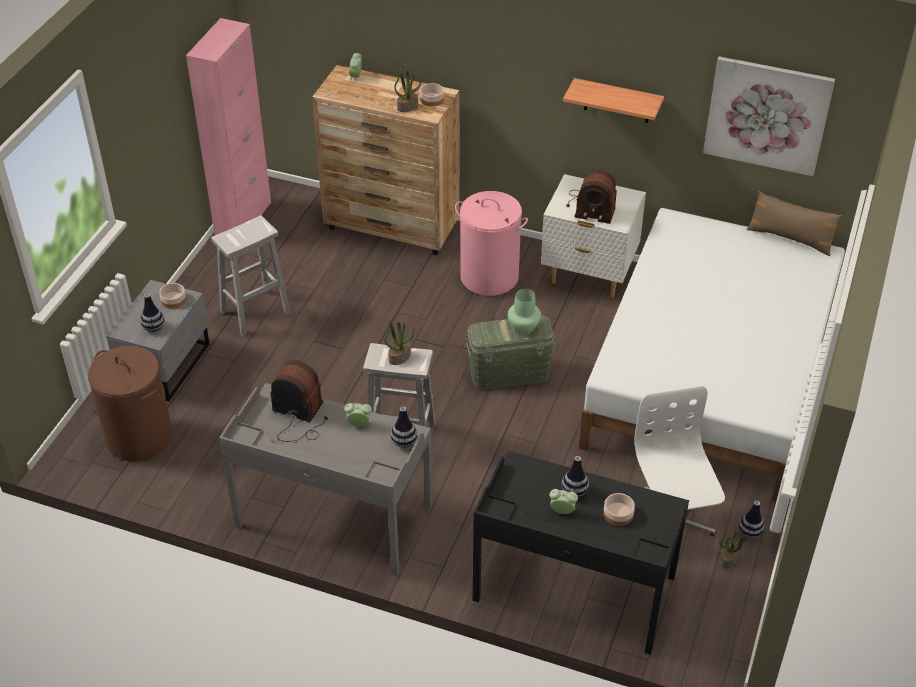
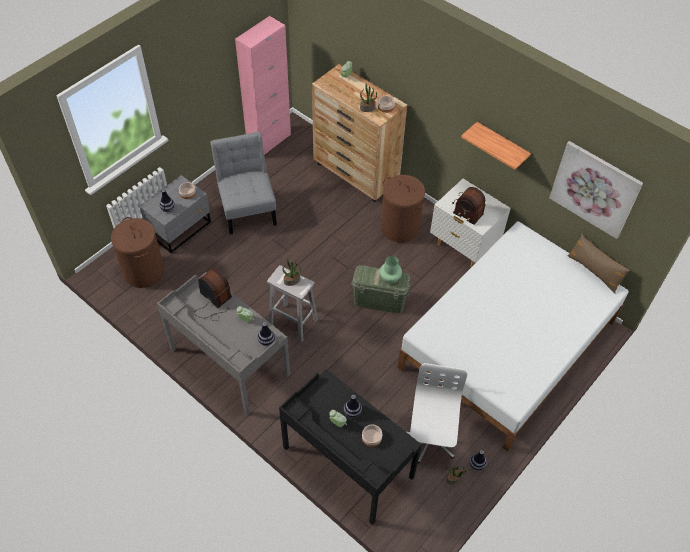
camera: 20 degrees right, 10 degrees up
(256, 311) = (247, 208): white stool -> grey chair
(489, 276) = (400, 227): pink laundry basket -> brown laundry basket

